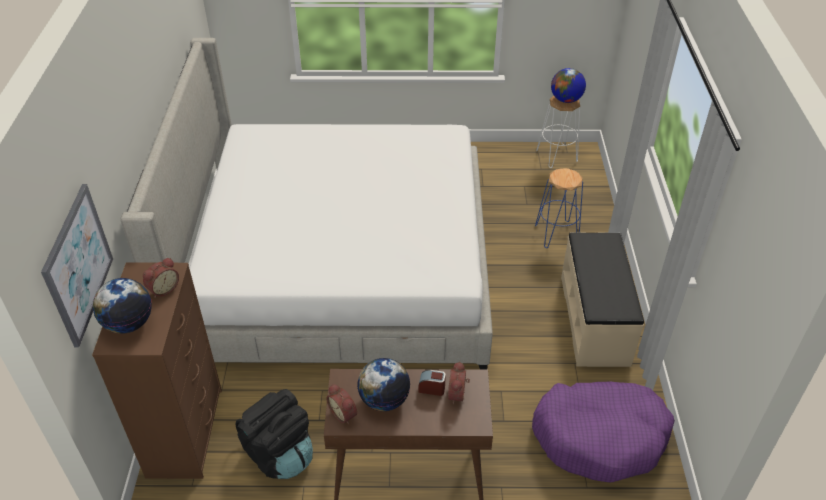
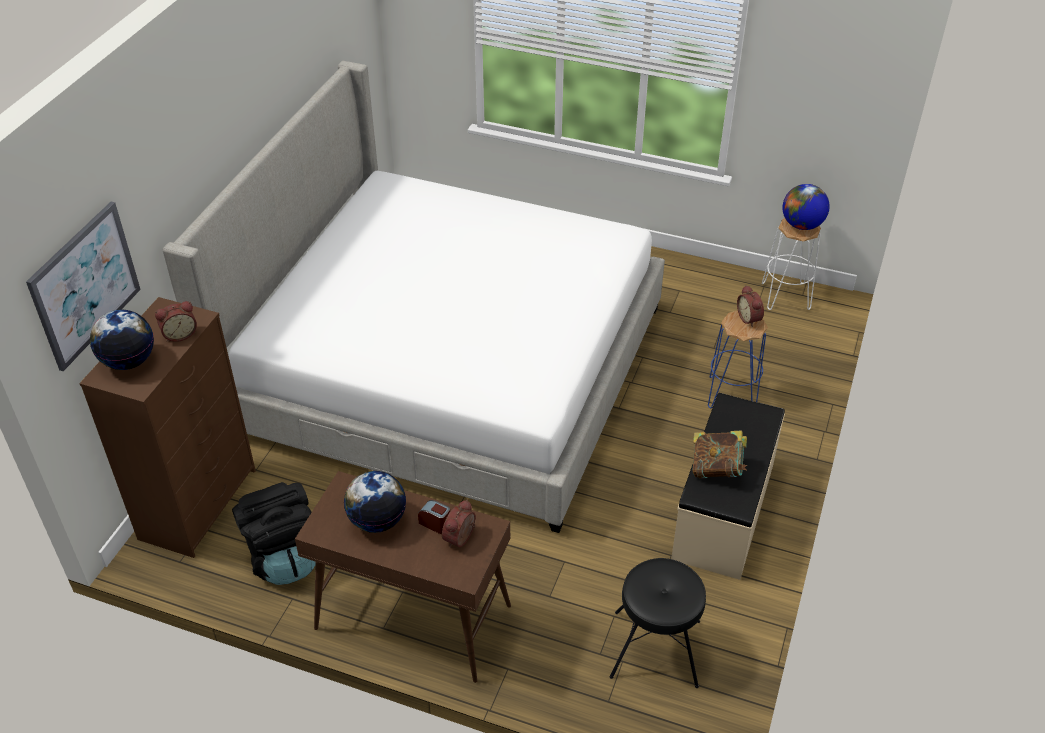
camera: 20 degrees right, 0 degrees up
(344, 413) = (327, 522): alarm clock -> alarm clock (750, 318)
(599, 288) = (717, 469): none -> book
(600, 437) = (655, 649): purple dog bed -> black stool

